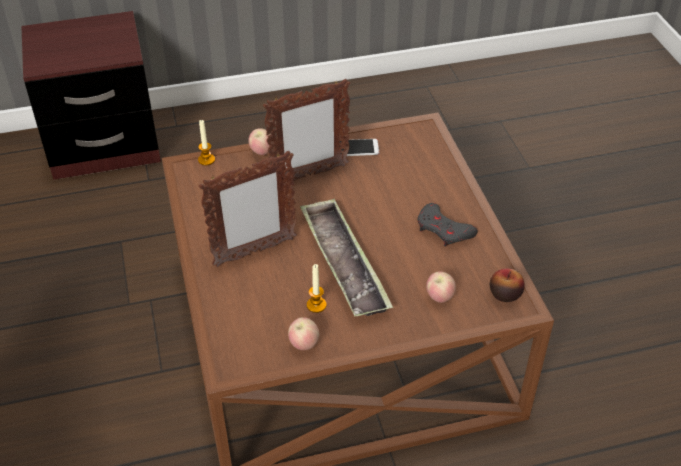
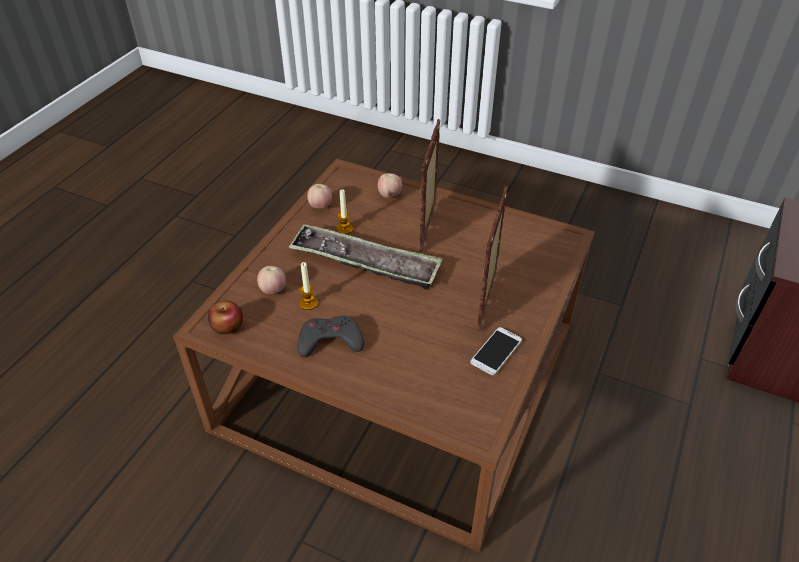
camera: 130 degrees right, 0 degrees up
(206, 160) = (567, 252): candle -> candle (308, 303)
(261, 152) = (548, 288): apple -> apple (389, 195)

